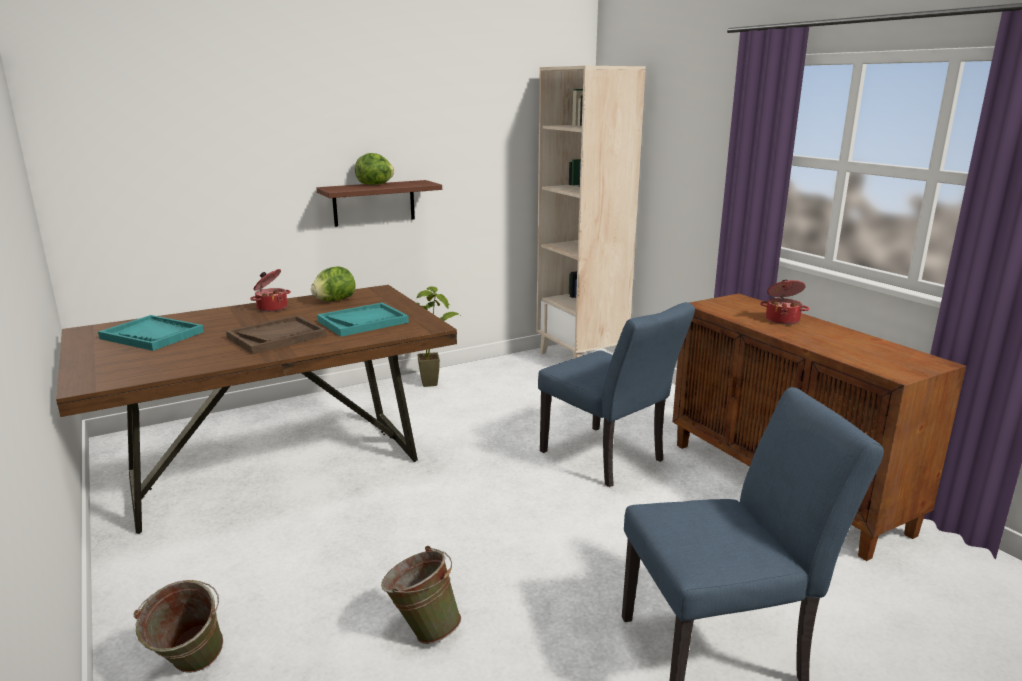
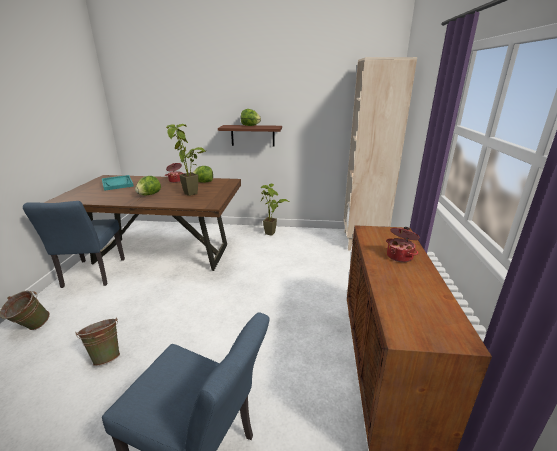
camera: 35 degrees right, 5 degrees up
(277, 337) = (149, 194): brown tray -> lettuce
(363, 321) = (192, 195): turquoise tray -> potted plant
(608, 459) = (298, 306): blue chair -> blue chair (92, 275)

